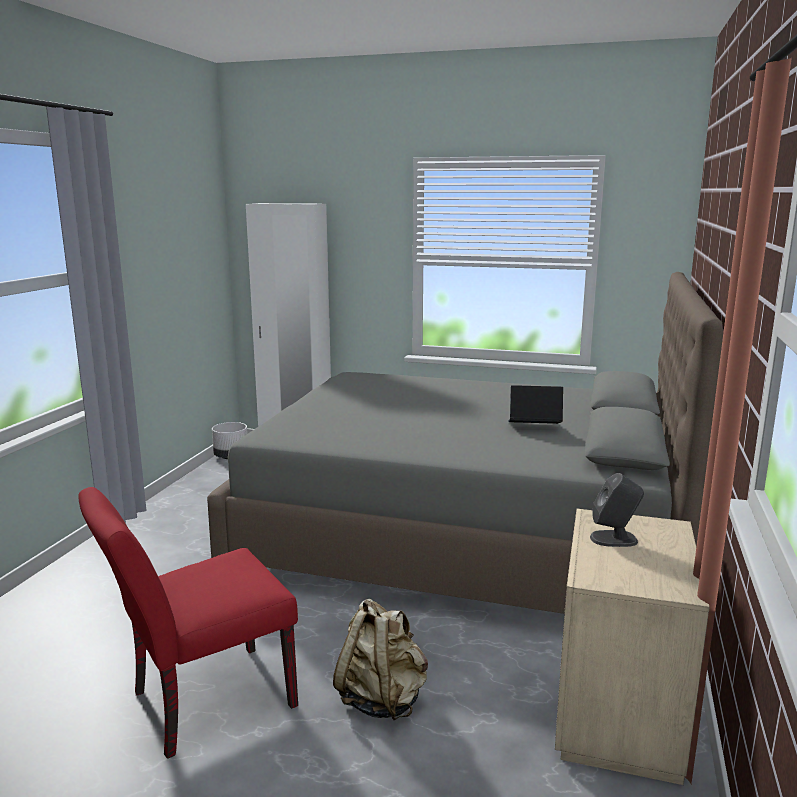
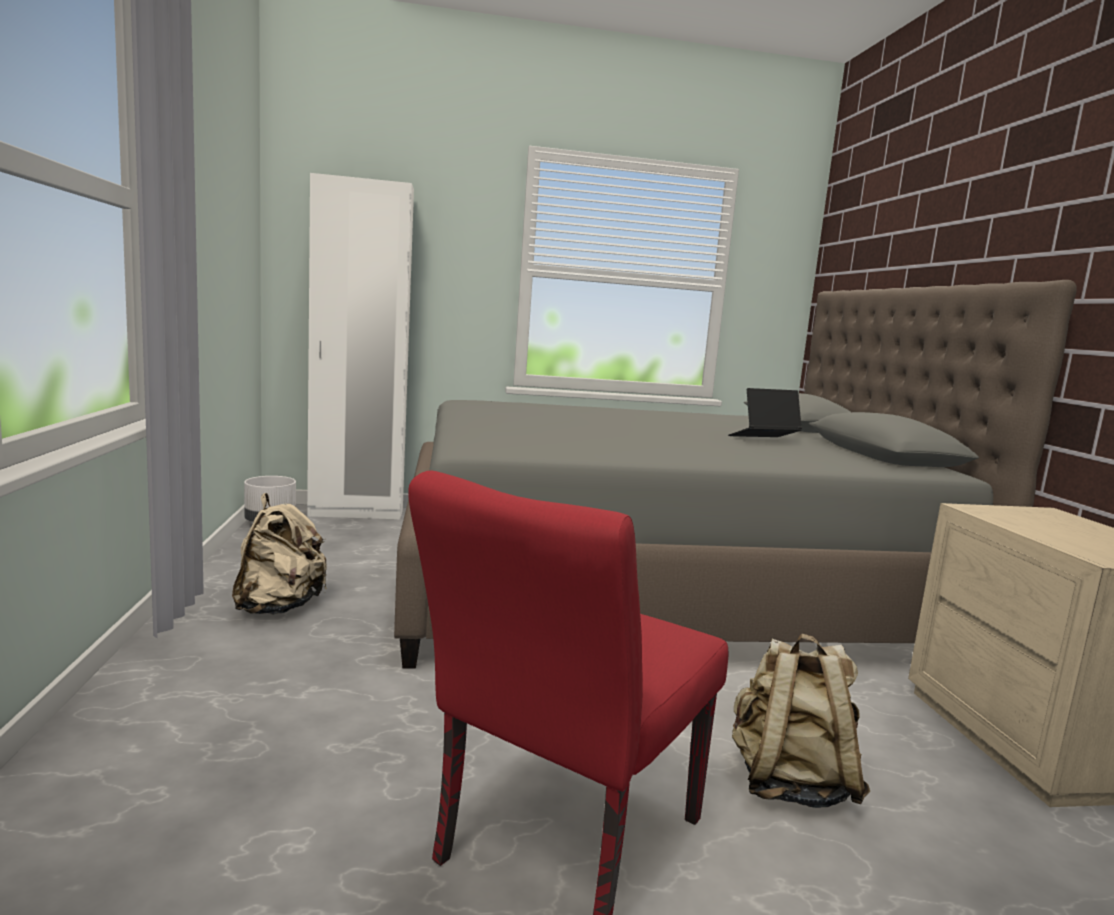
camera: 25 degrees left, 5 degrees down
(184, 525) = (279, 607): none -> beige backpack
(614, 539) = (1036, 524): grey speaker -> none

